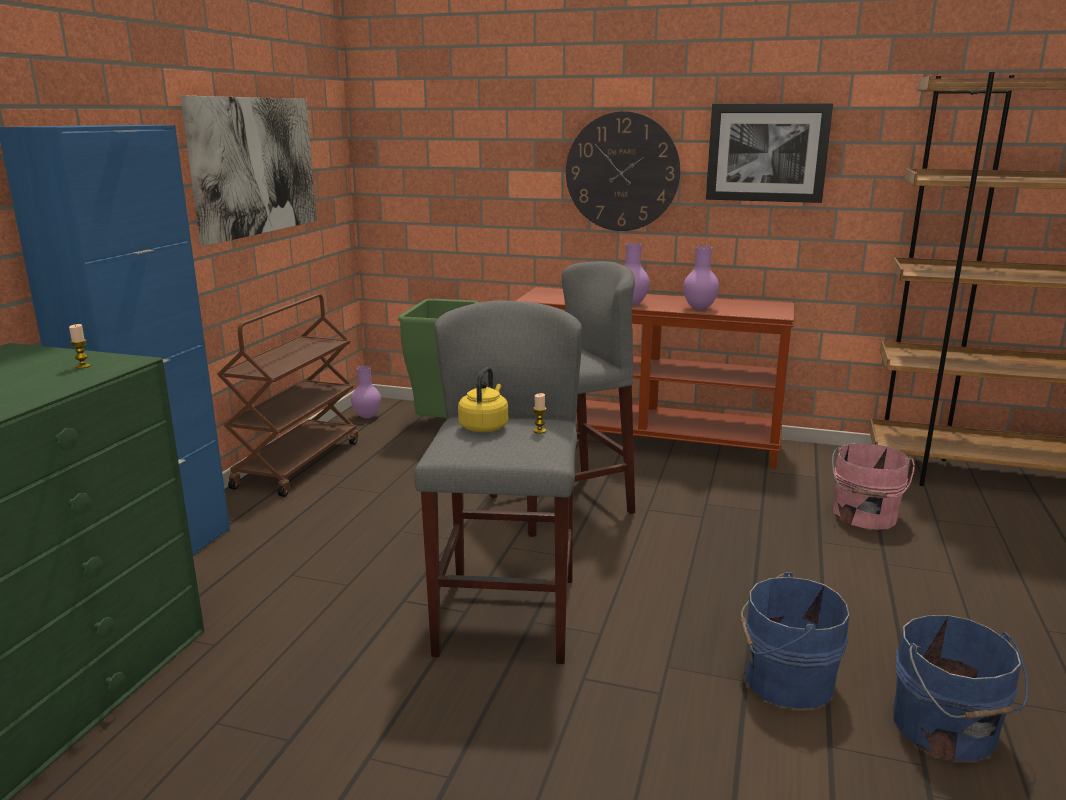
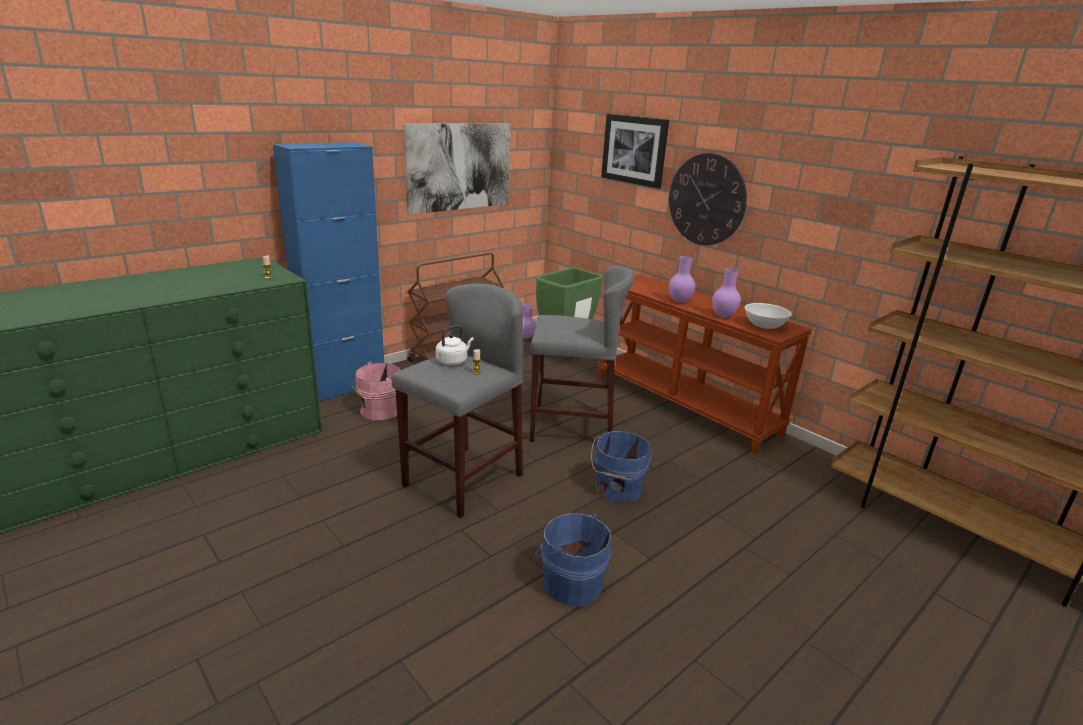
camera: 30 degrees right, 5 degrees up
(484, 426) = (453, 361): yellow kettle -> white kettle
(751, 309) = (764, 325): none -> white bowl
(767, 153) = (811, 202): picture -> picture (634, 150)
(864, 516) = (776, 510): pink bucket -> pink bucket (378, 410)
(945, 730) = (630, 658): blue bucket -> blue bucket (617, 489)

